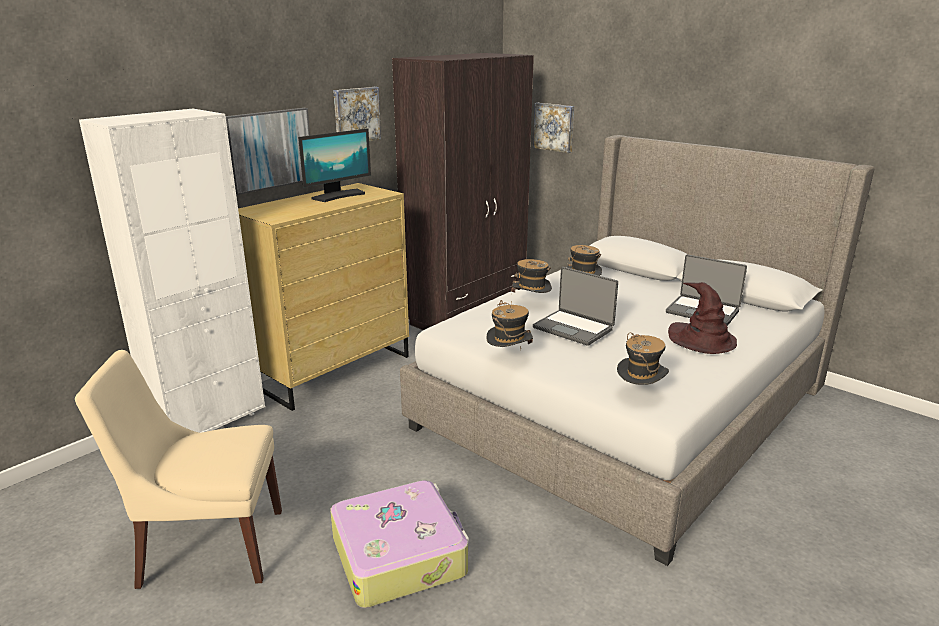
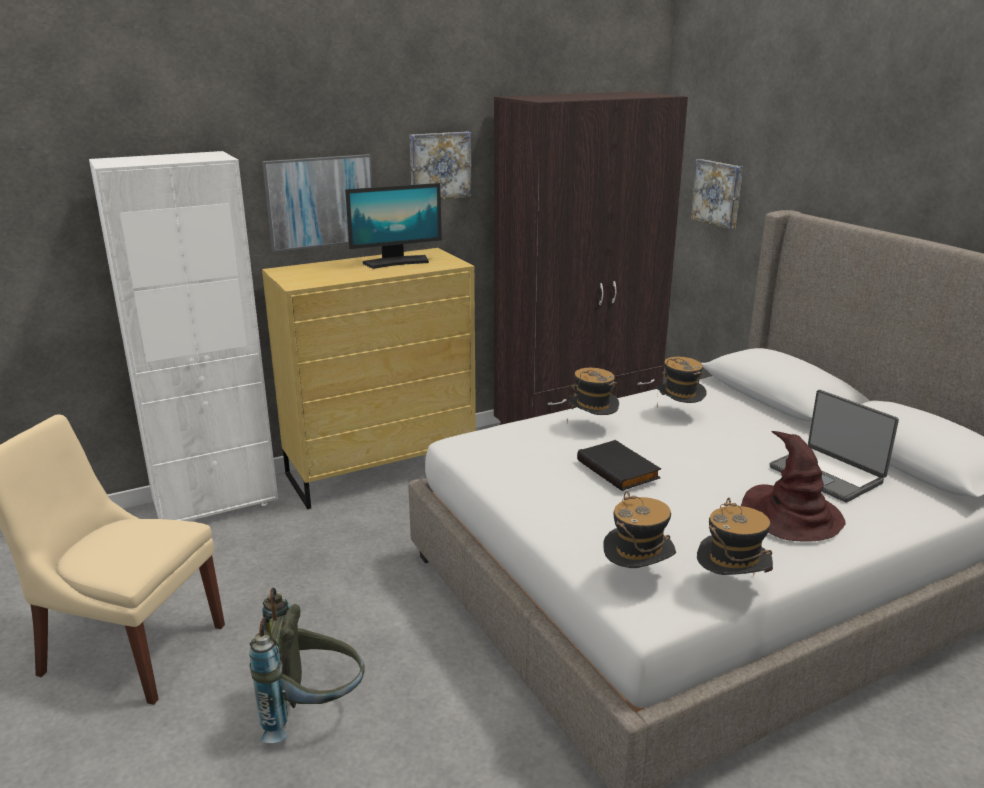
camera: 20 degrees right, 0 degrees up
(400, 554) = (313, 712): suitcase -> grey backpack
(509, 359) = (505, 496): hat -> hat (730, 589)
(574, 328) = (619, 469): laptop -> black book

